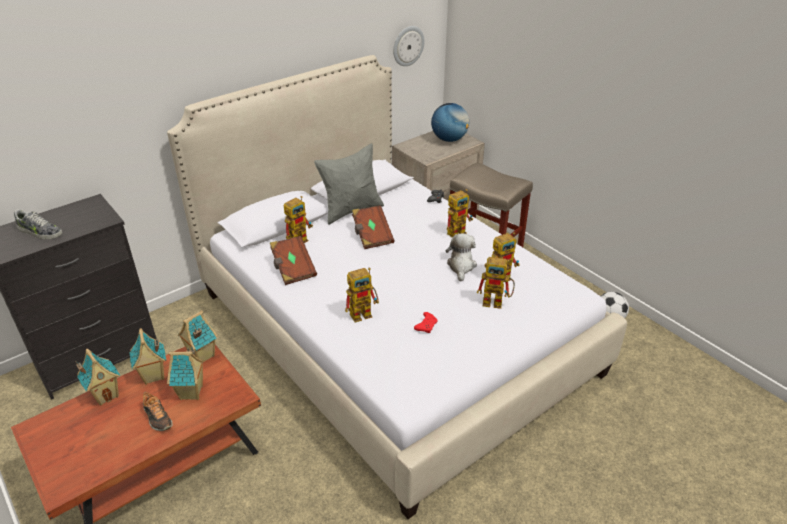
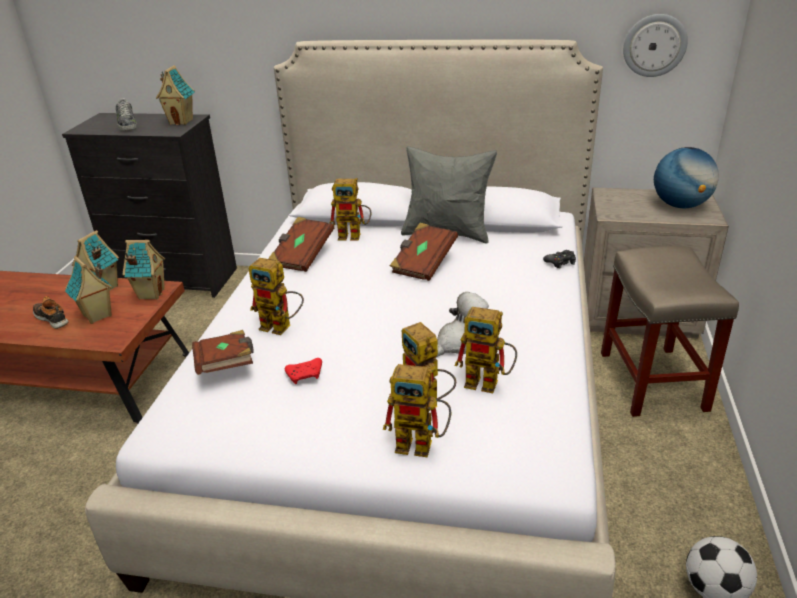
camera: 50 degrees right, 5 degrees down
(106, 395) = (62, 283): toy house -> toy house (181, 121)
(157, 417) = (52, 318): shoe -> shoe turned 120 degrees clockwise
(375, 350) = (226, 365): none -> brown book
(458, 231) = (525, 307): toy robot -> toy robot (422, 445)

